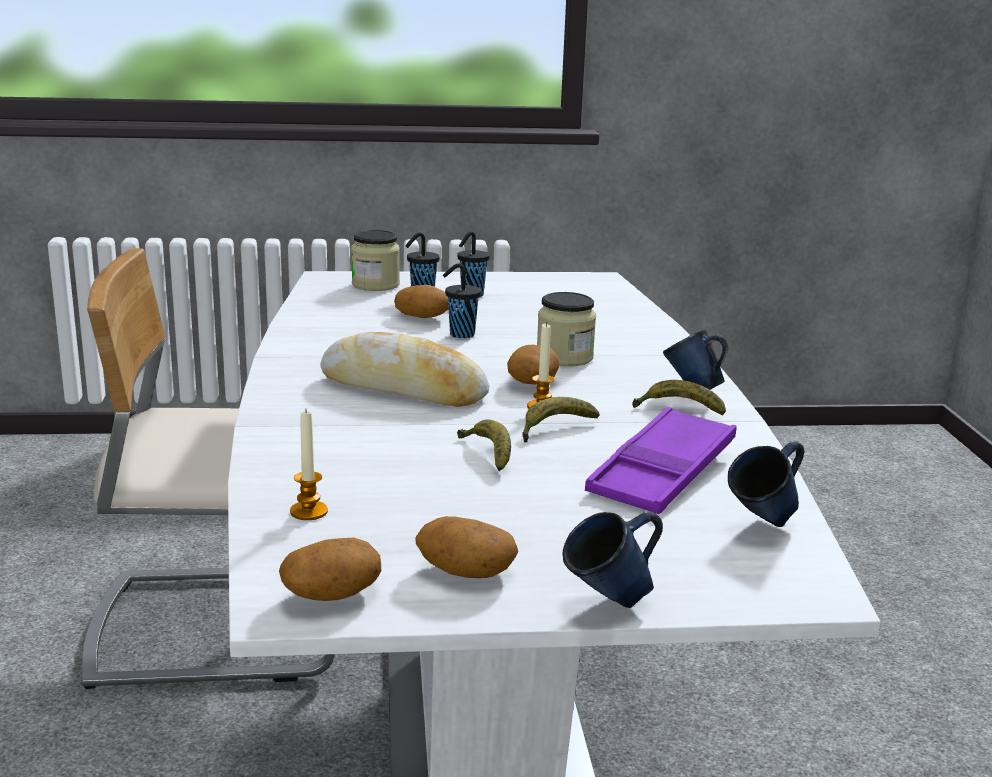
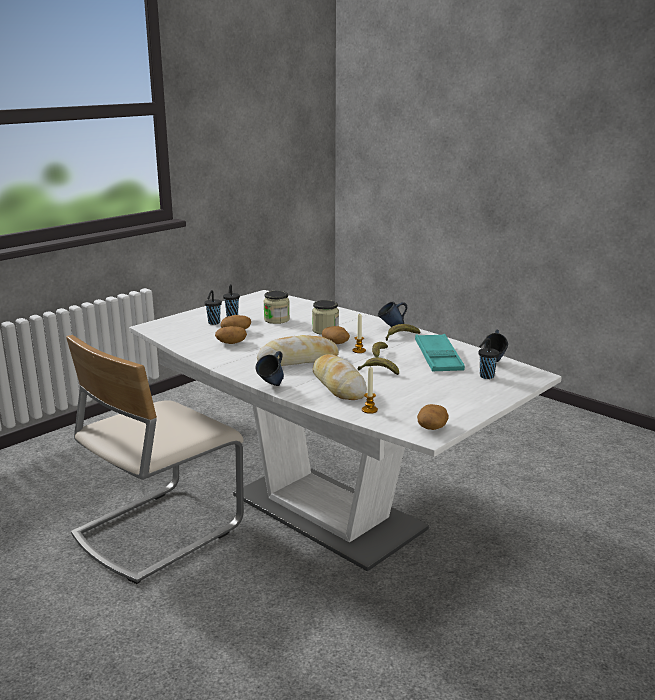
camera: 40 degrees left, 0 degrees up
(364, 450) = (338, 385): none -> bread
(375, 285) = (180, 323): jar -> jar (276, 320)
(460, 334) = (268, 334): black cup -> black cup (486, 376)
(465, 571) = (450, 406): potato -> potato (231, 343)
(610, 605) = (501, 398): blue mug -> blue mug (272, 387)
(662, 472) = (438, 358): purple tray -> turquoise tray

